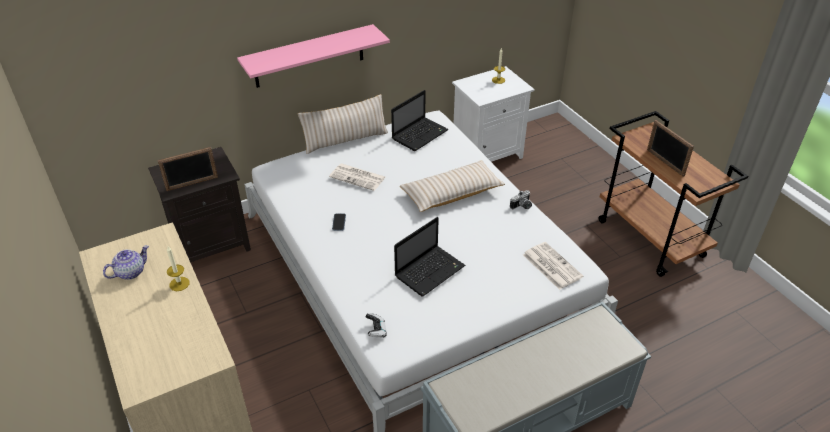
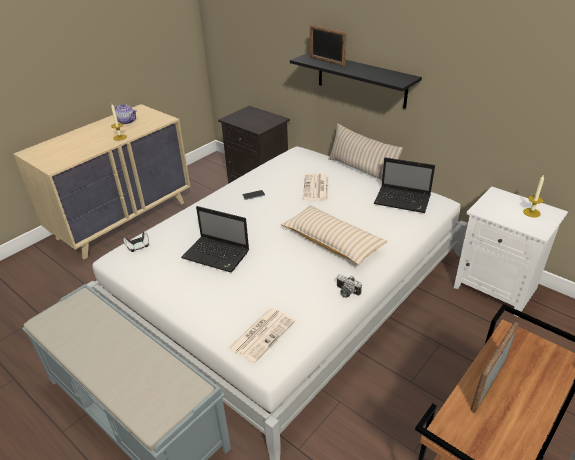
camera: 70 degrees right, 5 degrees down
(192, 184) = (241, 122): picture frame -> picture frame (326, 61)
(309, 56) = (361, 79): pink shelf -> black shelf

